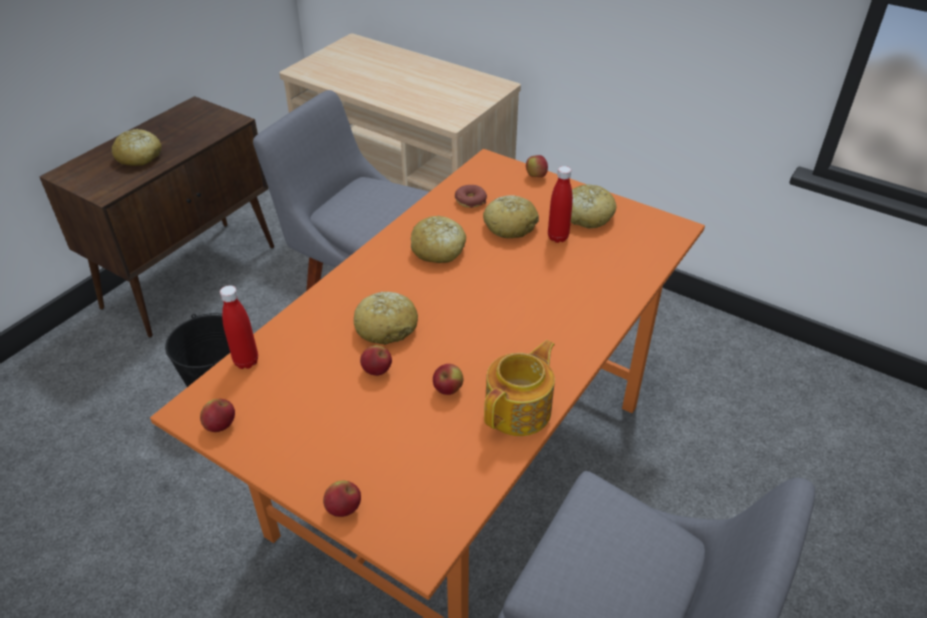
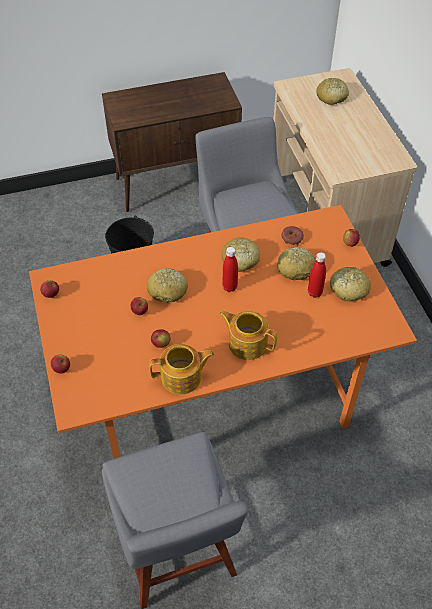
camera: 40 degrees right, 10 degrees up
(139, 157) = (158, 105): bread -> bread (331, 97)
(246, 361) = (89, 268): red bottle -> red bottle (230, 287)
(548, 326) = (247, 343): none -> teapot

